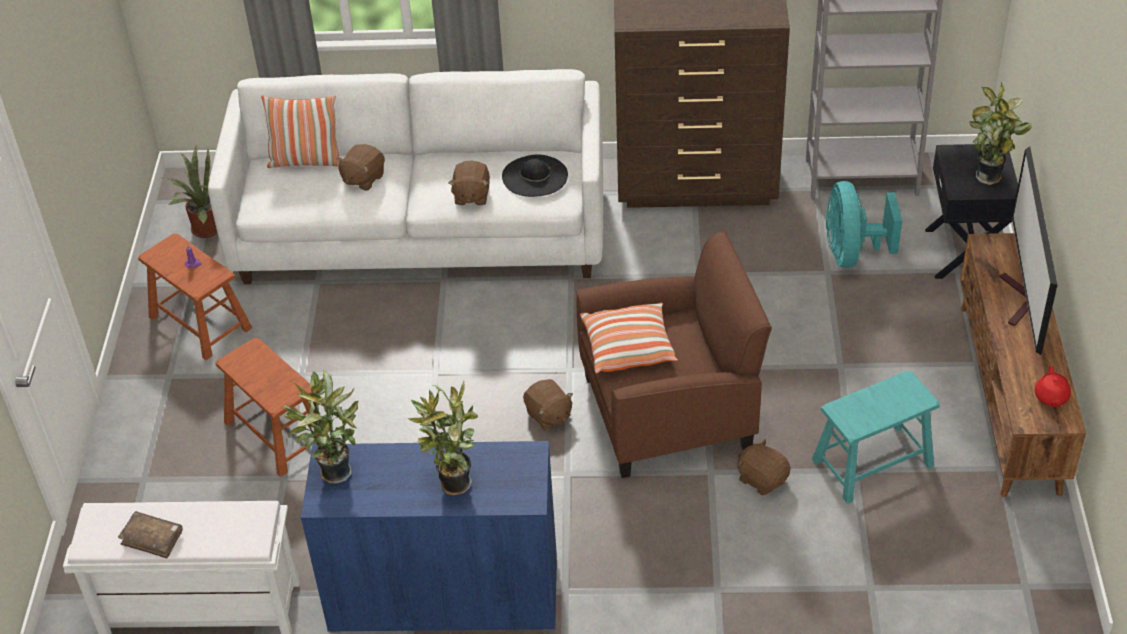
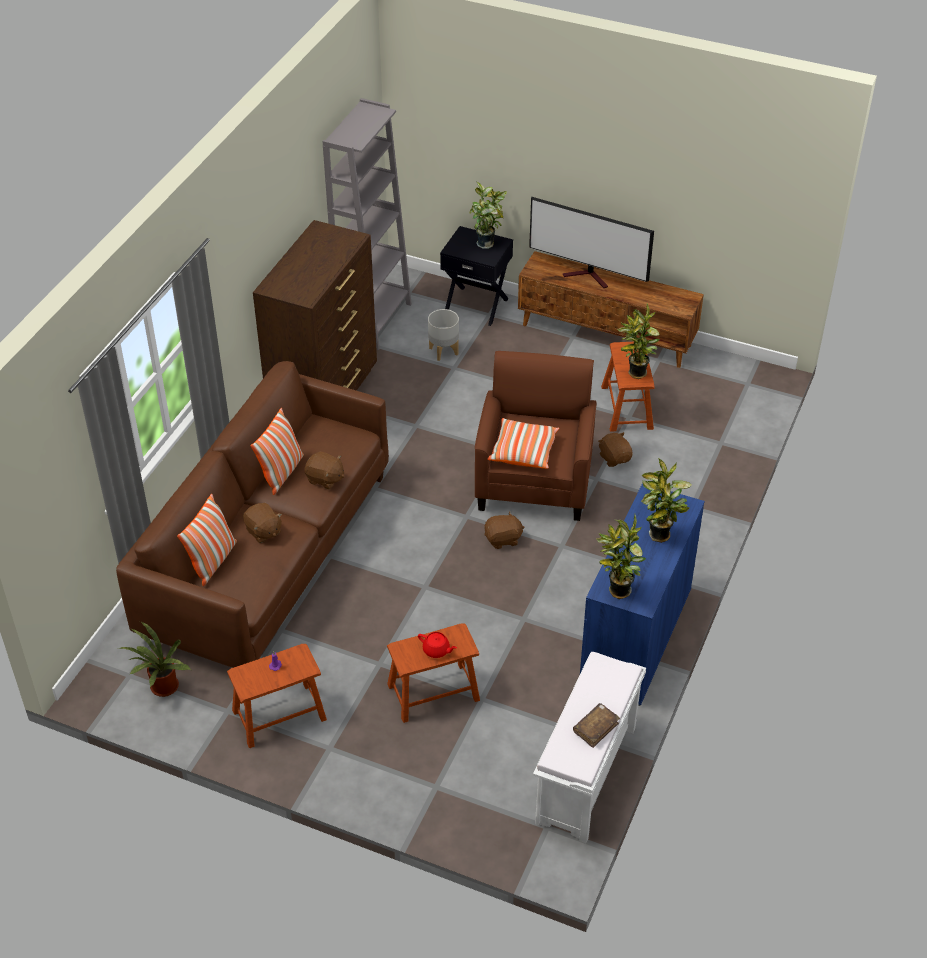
camera: 70 degrees left, 0 degrees up
(422, 232) = (267, 554): white sofa -> brown sofa
(463, 161) = (281, 473): none -> pillow
(535, 176) = (329, 440): black hat -> none
(762, 479) = (614, 458): brown plush toy -> brown plush toy turned 90 degrees clockwise
(852, 253) = (444, 351): turquoise fan -> grey planter
(860, 415) = (636, 374): none -> potted plant
(872, 462) = (627, 407): turquoise stool -> brown stool
(1051, 397) = (670, 295): red teapot -> red teapot (436, 650)

